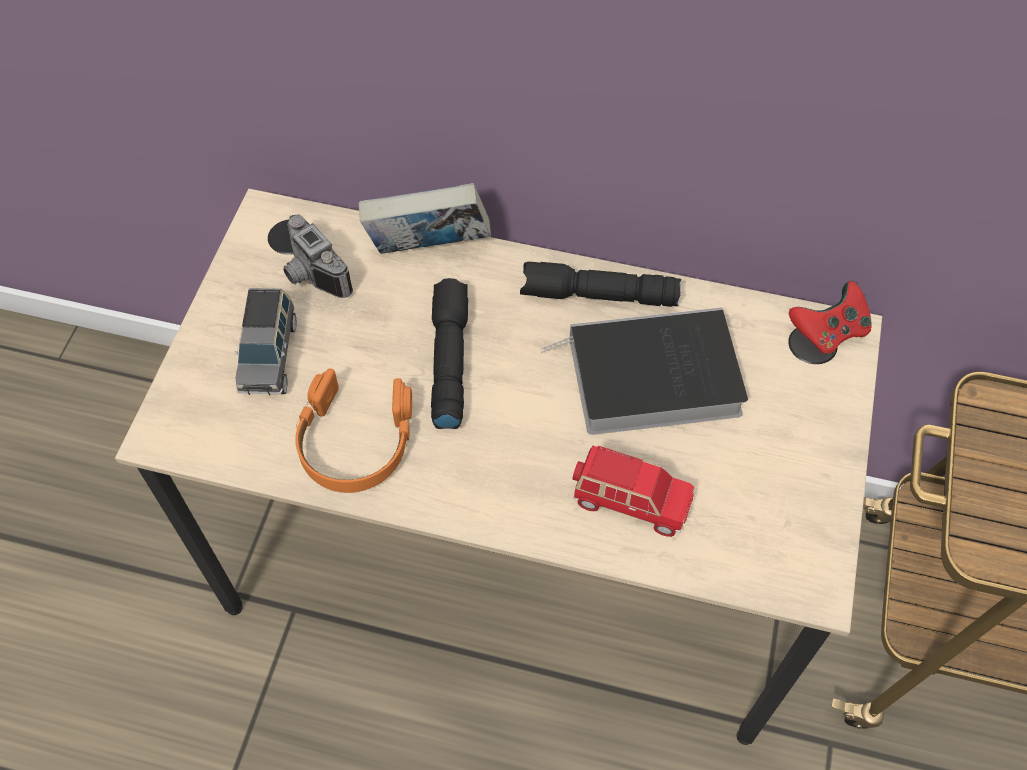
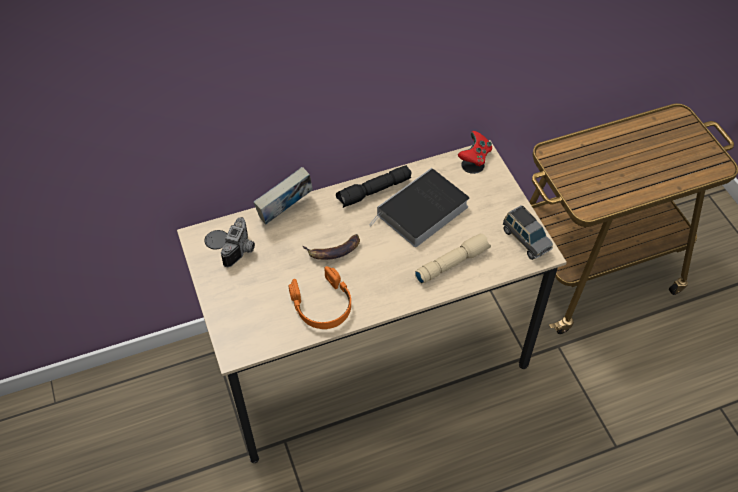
camera: 35 degrees left, 5 degrees down
(269, 355) = (253, 293): grey toy car -> grey toy car (525, 240)
(311, 276) = (242, 250): camera -> camera turned 90 degrees counterclockwise
(448, 360) = (333, 251): black flashlight -> banana
(629, 501) = (452, 263): red toy car -> beige flashlight

